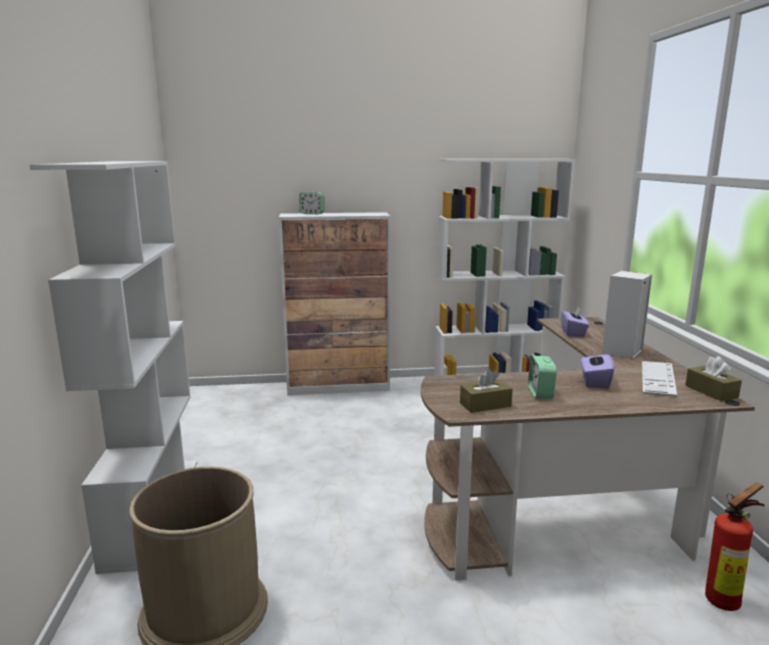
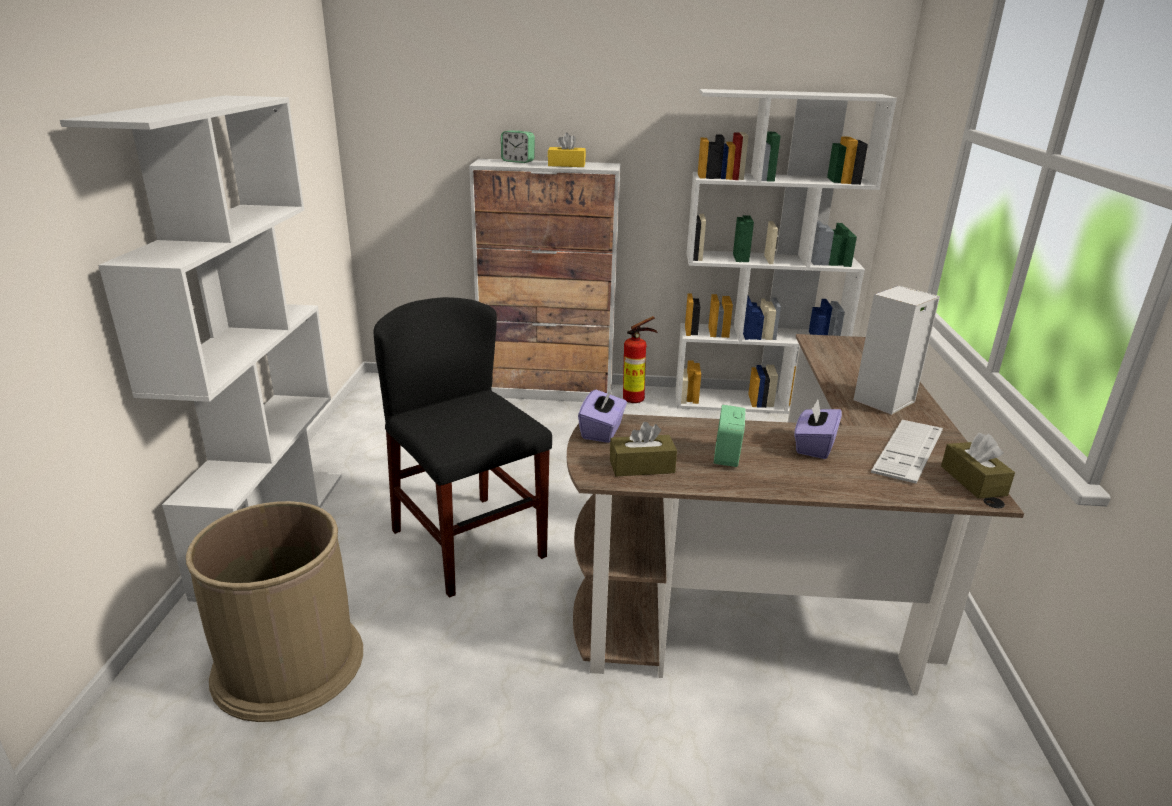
camera: 10 degrees right, 10 degrees up
(321, 499) = (468, 543): none -> black chair
(349, 214) = (566, 165): none -> yellow tissue box
(573, 333) = (833, 362): purple tissue box -> purple tissue box (602, 431)
(726, 600) = (934, 757): fire extinguisher -> fire extinguisher (637, 399)

